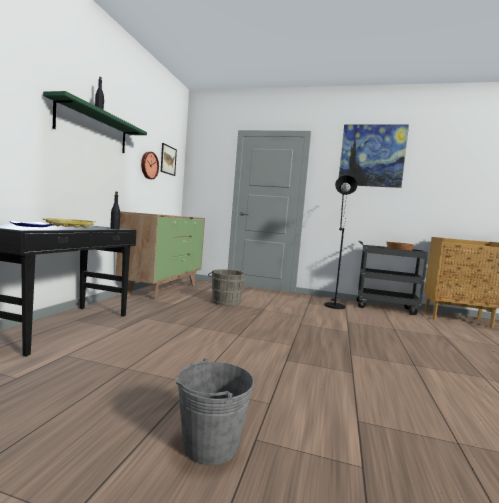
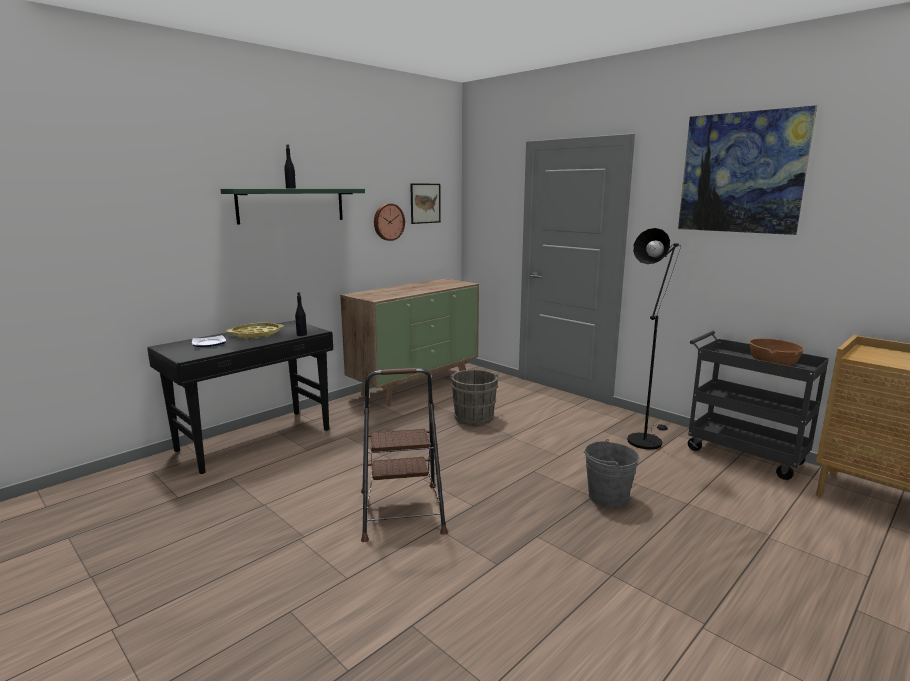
camera: 30 degrees right, 10 degrees up
(210, 445) = (250, 604): grey bucket -> grey bucket (608, 497)
(251, 355) = (401, 512): none -> brown step ladder

